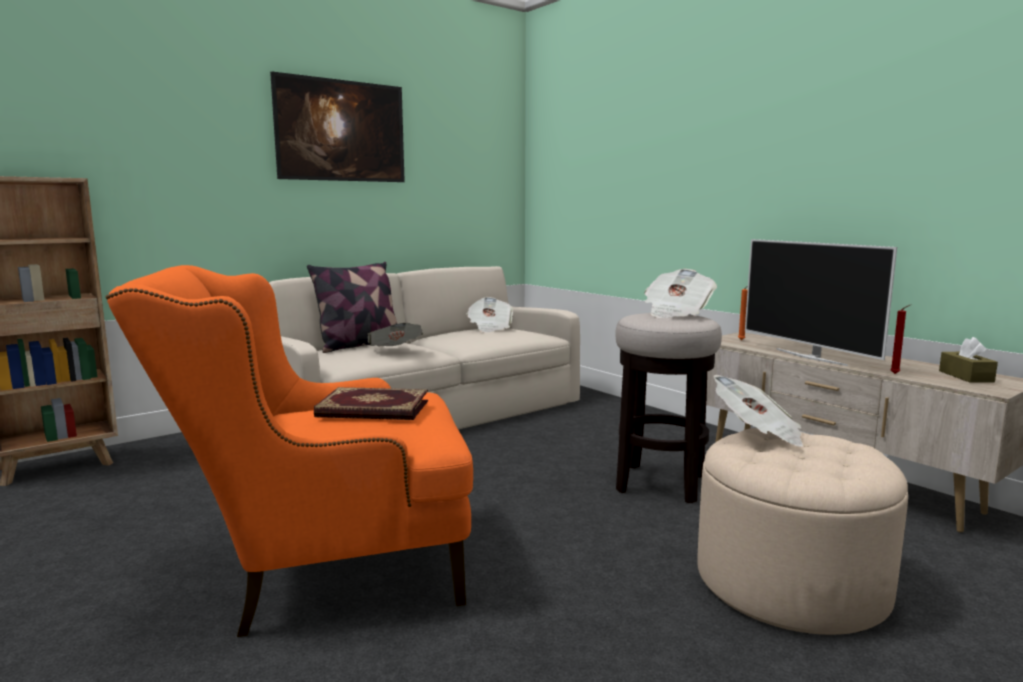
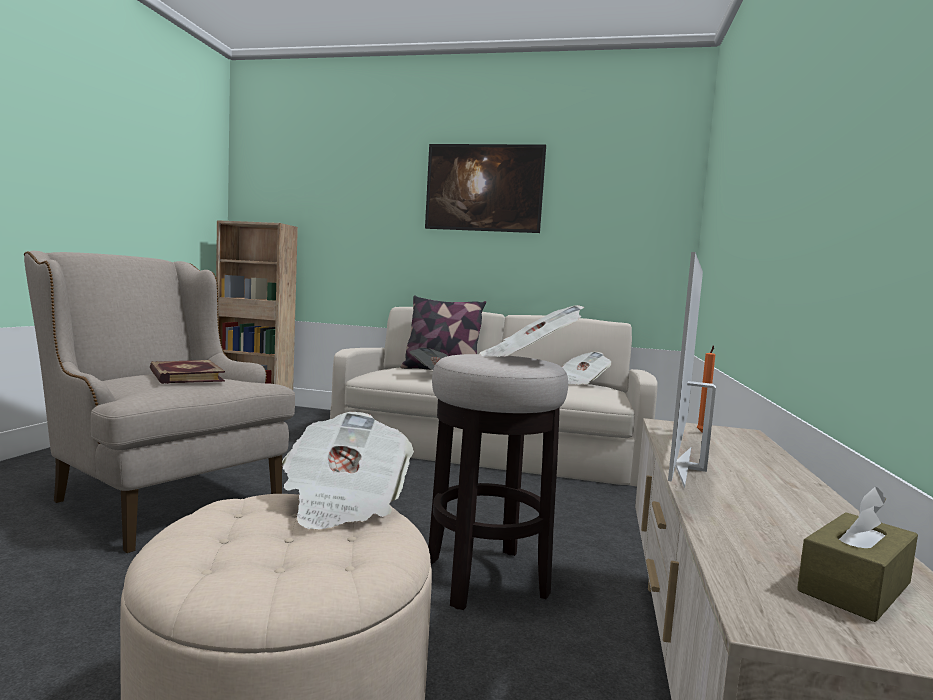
camera: 50 degrees right, 5 degrees down
(324, 571) = (159, 496): orange armchair -> beige armchair
(896, 374) = (707, 522): red candle -> none

